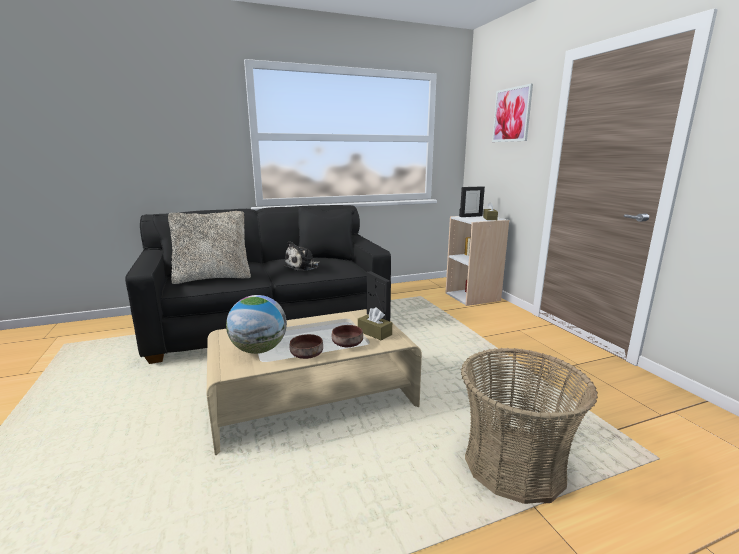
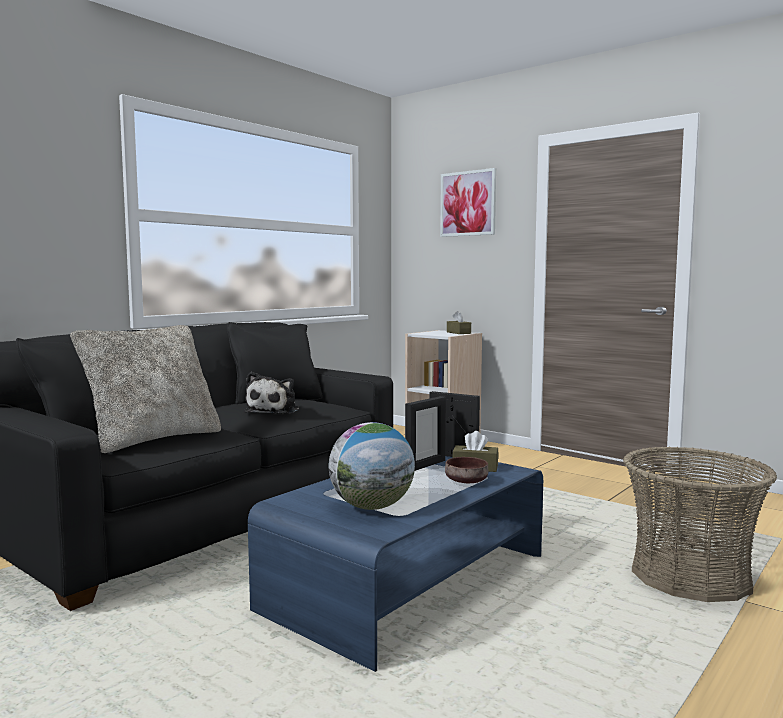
camera: 30 degrees left, 10 degrees down
(307, 355) = (442, 499): brown bowl -> none
(313, 399) = (408, 582): beige coffee table -> blue coffee table
(470, 216) = (430, 332): picture frame -> picture frame (424, 465)

